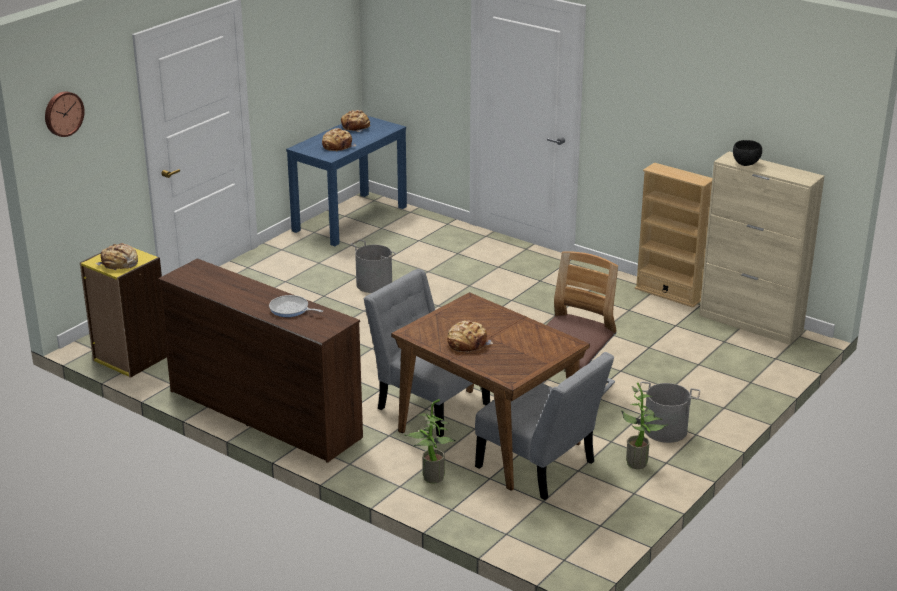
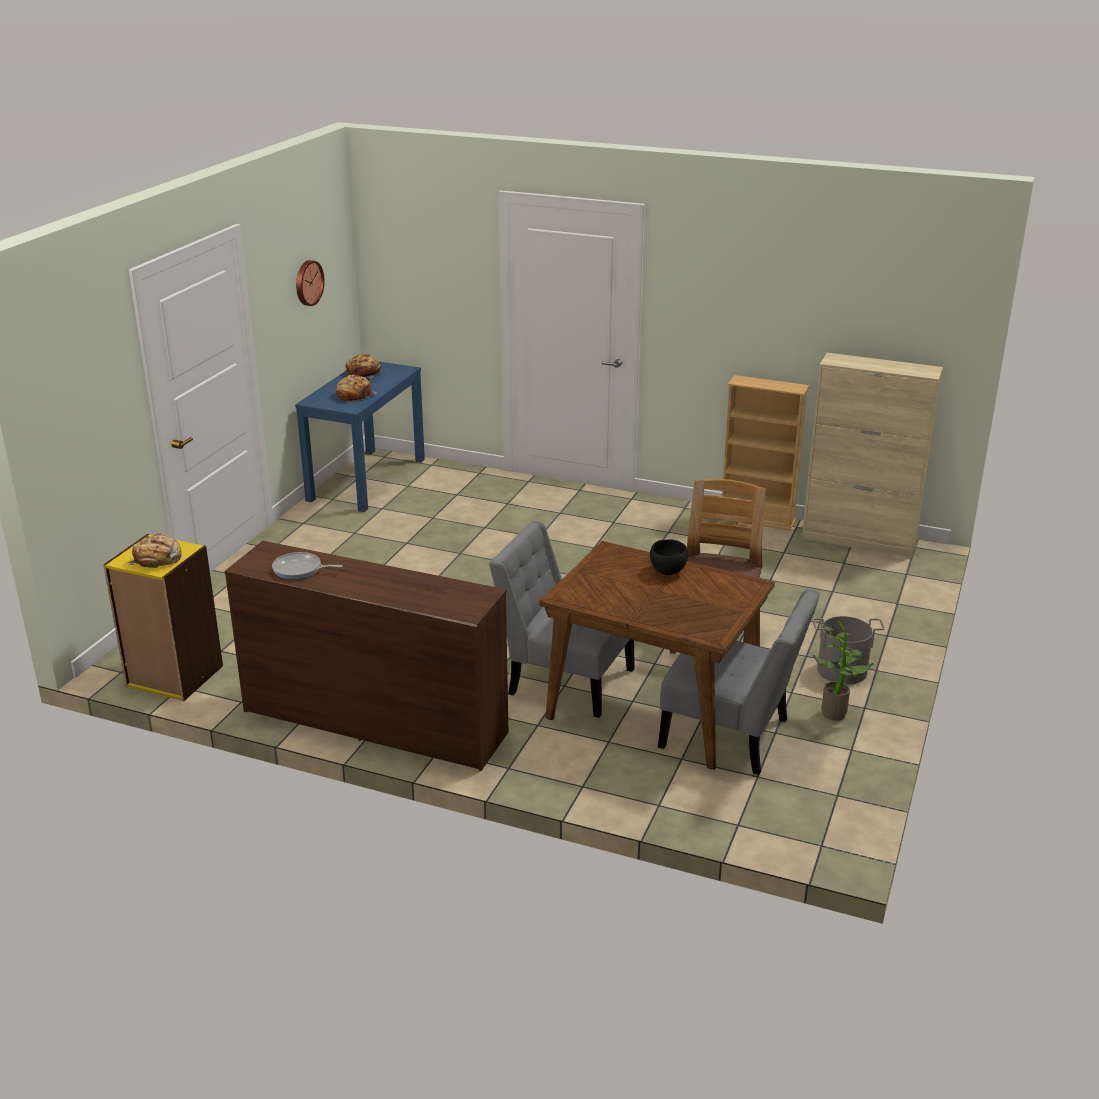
camera: 15 degrees left, 0 degrees up
(63, 113) = (58, 375): wall clock -> wall clock (308, 282)
(291, 309) = (415, 588): frying pan -> frying pan (300, 569)
(374, 284) = (431, 549): grey bucket -> none
(430, 478) = (614, 770): potted plant -> none
(467, 343) = (637, 600): bread -> none
(746, 164) = (855, 363): black bowl -> black bowl (668, 571)

